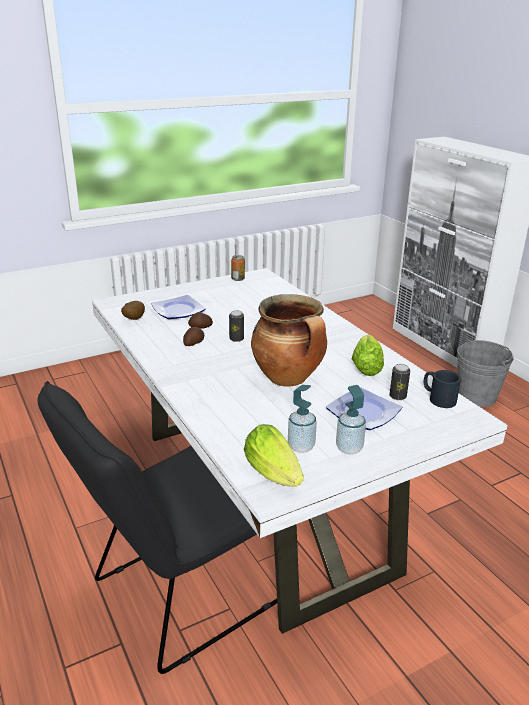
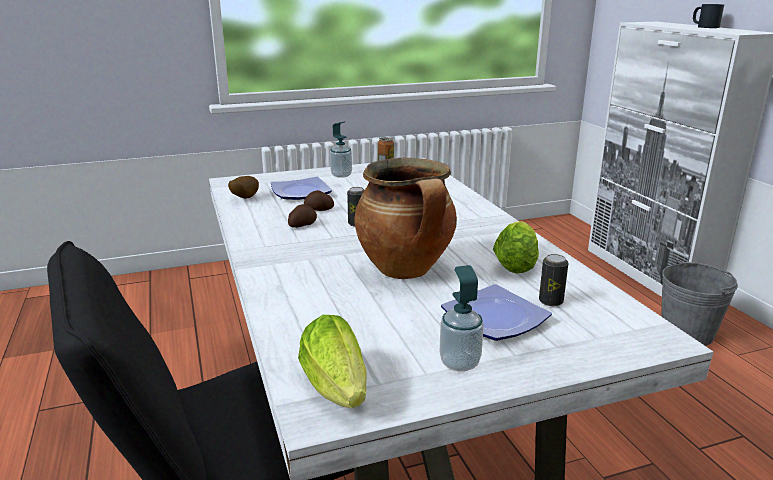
camera: 10 degrees right, 5 degrees down
(301, 446) = (390, 355): soap dispenser -> soap dispenser (341, 175)
(438, 398) = (609, 308): black mug -> black mug (704, 27)

